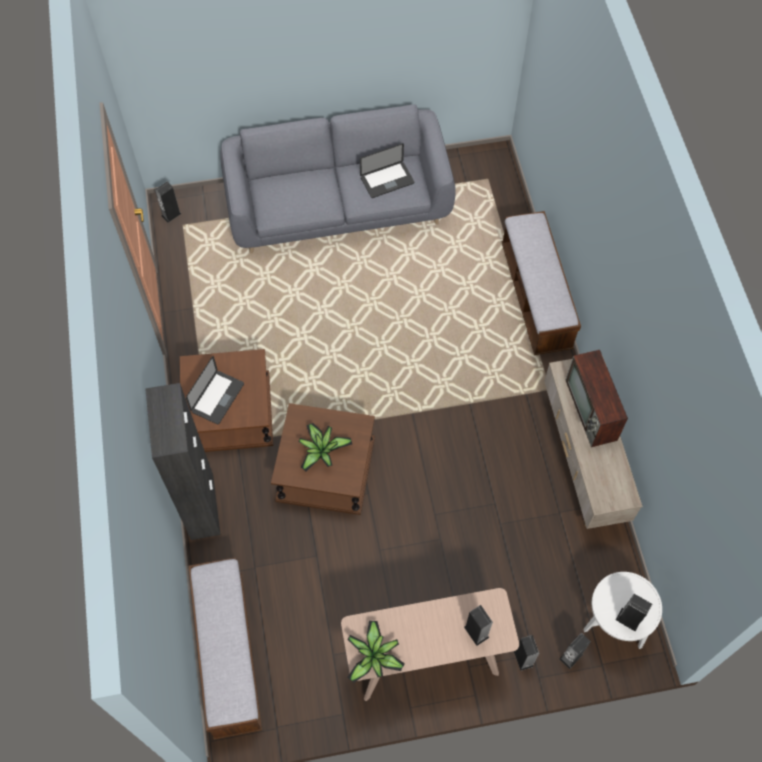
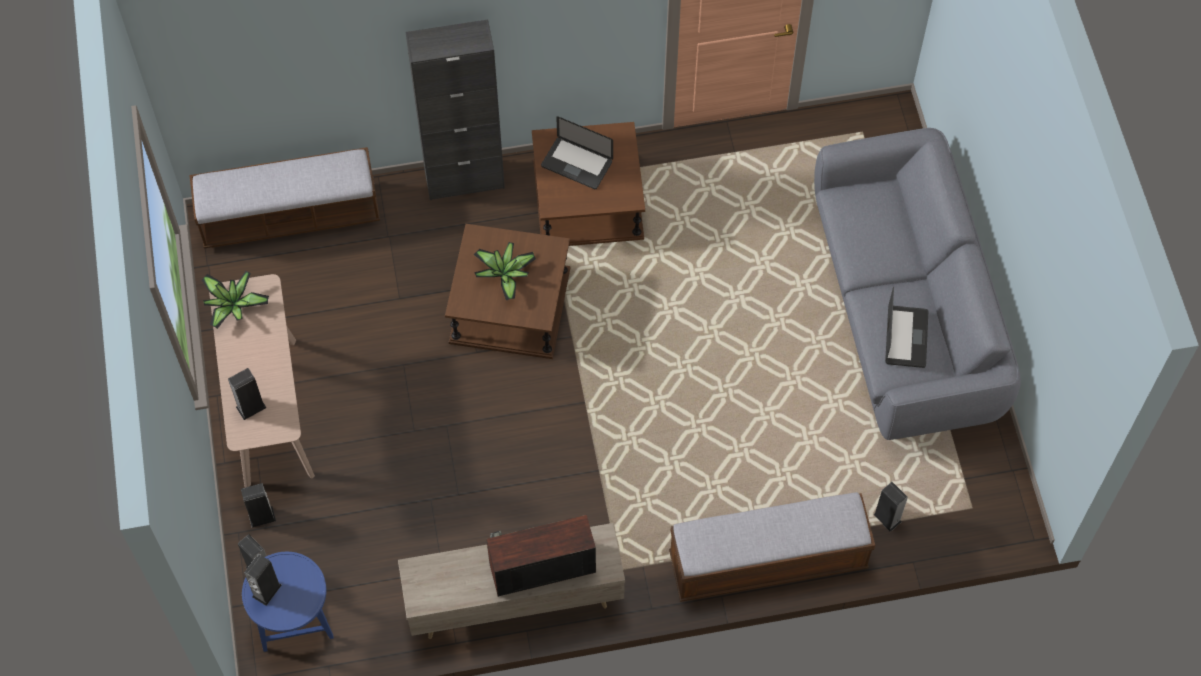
camera: 90 degrees right, 0 degrees up
(171, 214) = (878, 118): speaker -> speaker (887, 518)
(387, 180) = (906, 337): laptop -> laptop turned 150 degrees counterclockwise
(613, 624) = (295, 621): white side table -> blue side table

